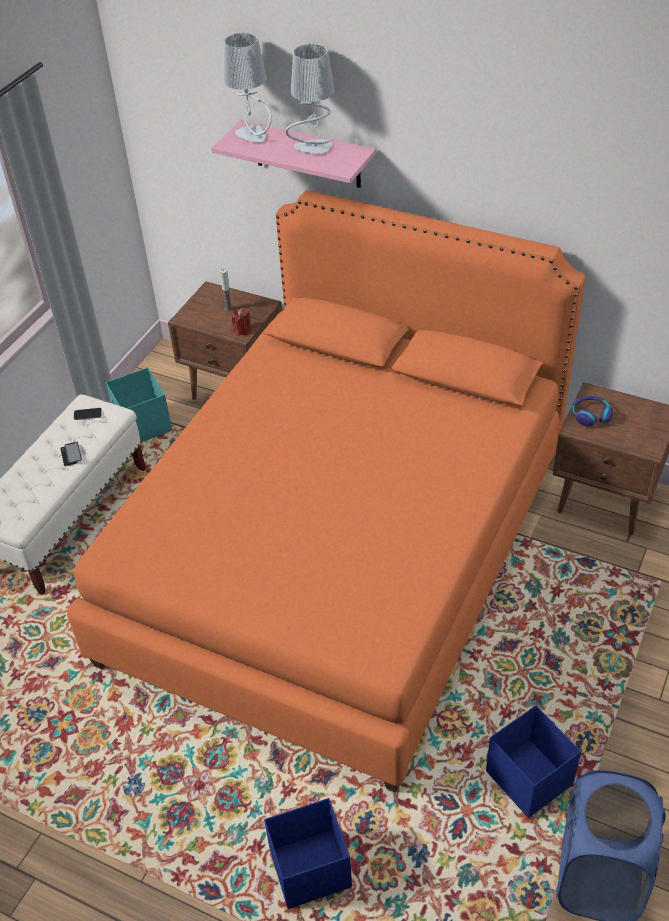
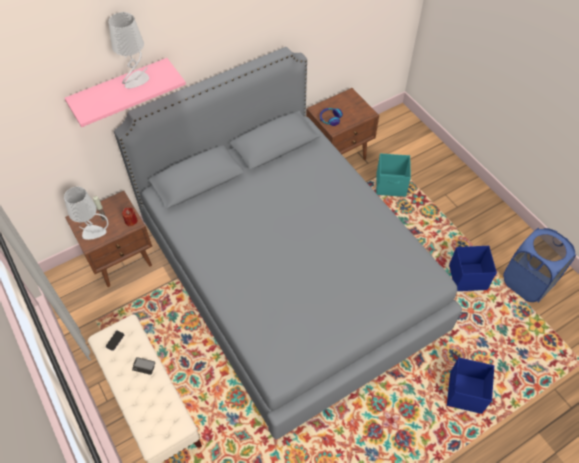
camera: 60 degrees left, 10 degrees up
(143, 425) = (106, 324): turquoise storage box -> turquoise storage box (391, 185)
(253, 135) = (90, 99): grey table lamp -> grey table lamp (94, 232)
(340, 555) = (289, 278): orange bed -> grey bed

